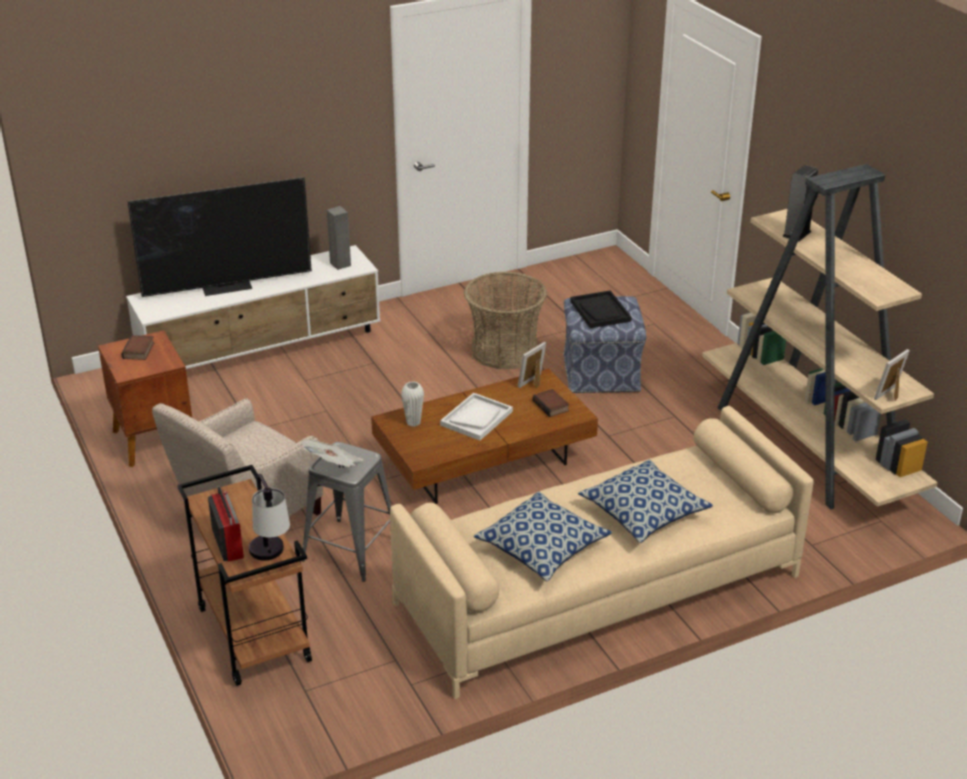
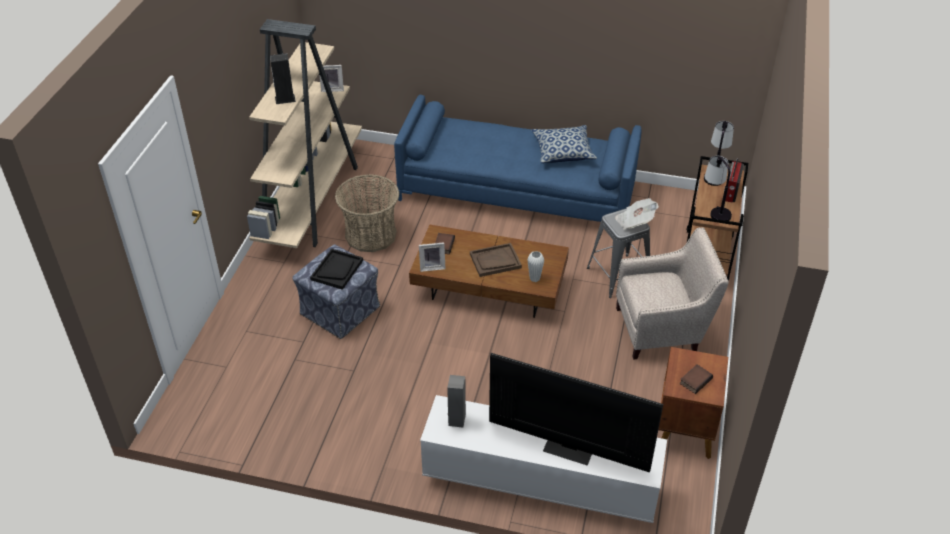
camera: 140 degrees left, 10 degrees up
(233, 507) = (715, 210): none -> table lamp
(476, 418) = (495, 261): white tray -> brown tray
(505, 351) = (372, 368): basket -> basket (370, 235)
(598, 589) = (517, 191): beige sofa -> blue sofa
(643, 514) = (496, 142): pillow -> none

